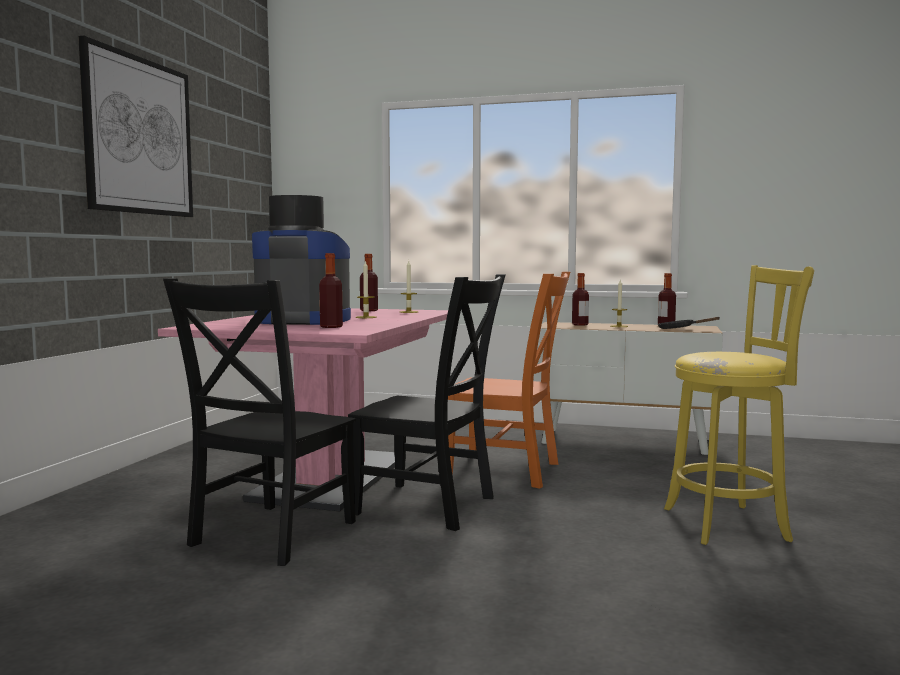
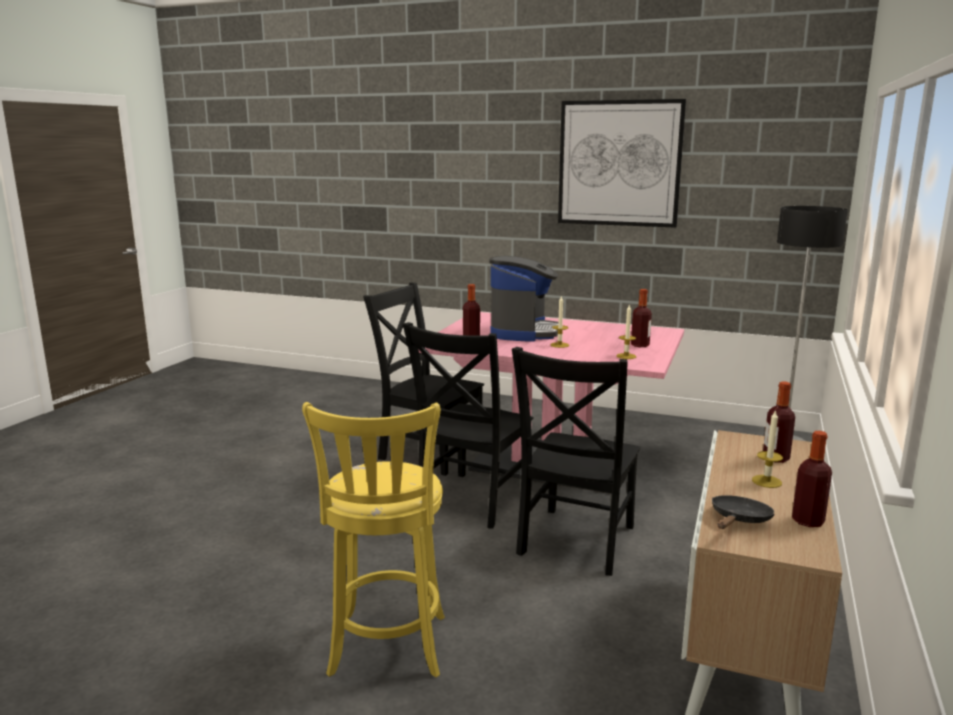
camera: 95 degrees right, 10 degrees up
(508, 471) = (575, 542): orange chair -> black chair

